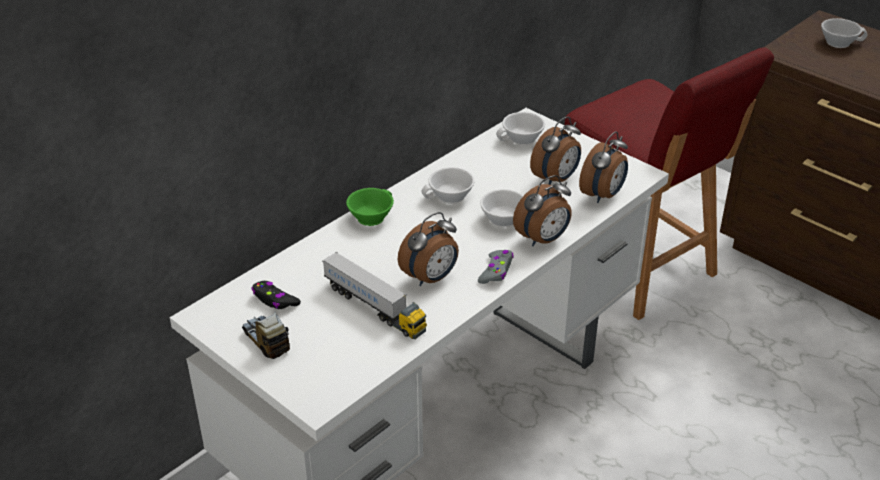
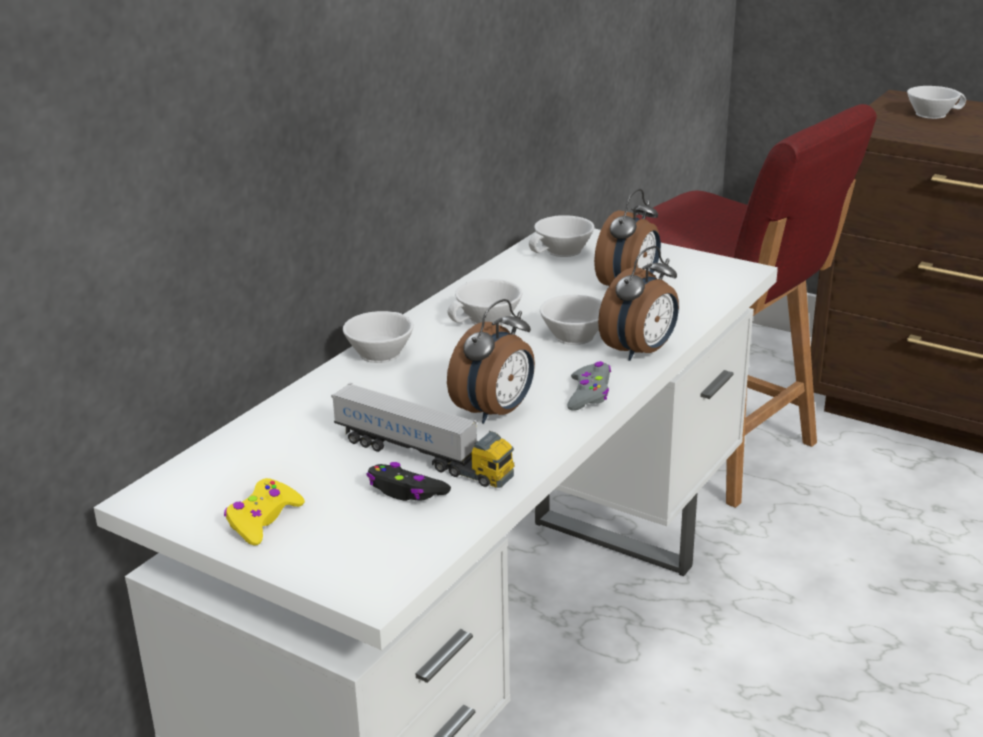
camera: 10 degrees left, 10 degrees down
(266, 342) = (263, 520): toy truck -> yellow game controller
(275, 300) = (262, 465): black game controller -> black game controller (406, 491)
(370, 216) = (378, 352): green cup -> white cup
(603, 195) = (701, 297): alarm clock -> none

